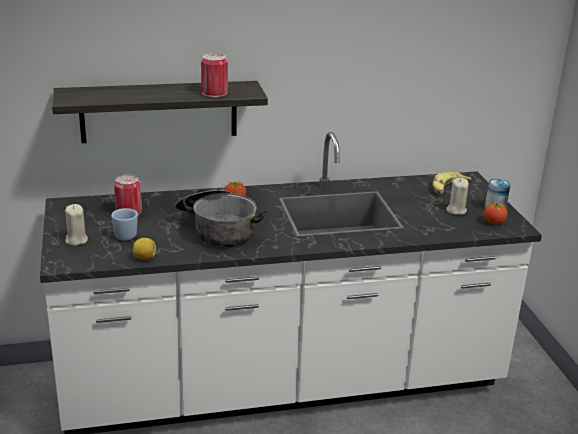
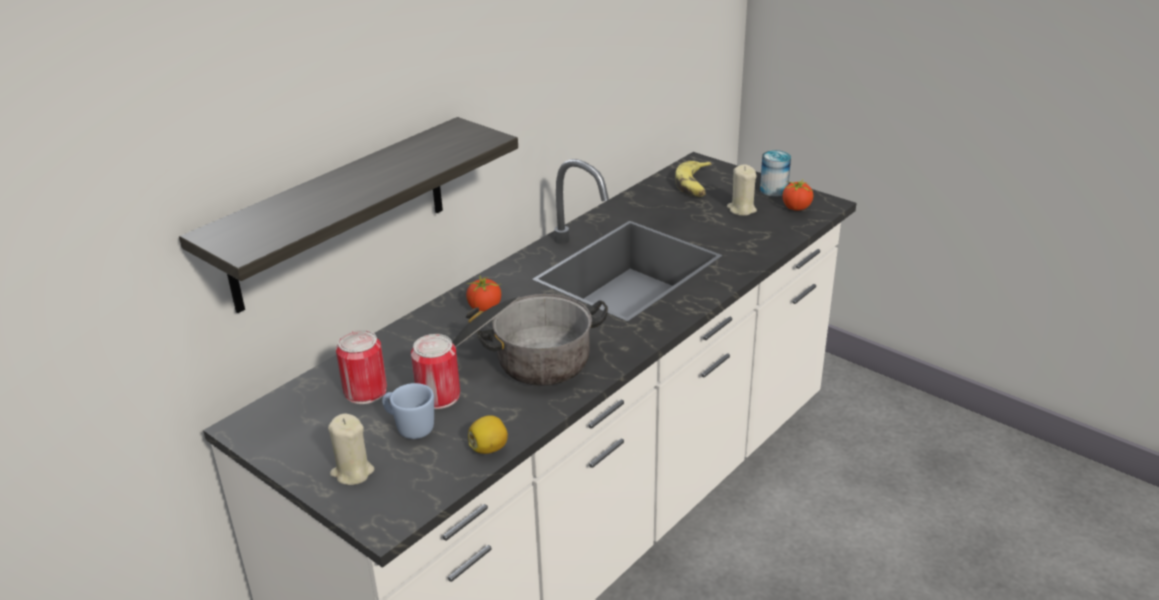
camera: 35 degrees left, 5 degrees up
(214, 93) = (438, 155): can -> can (438, 396)

